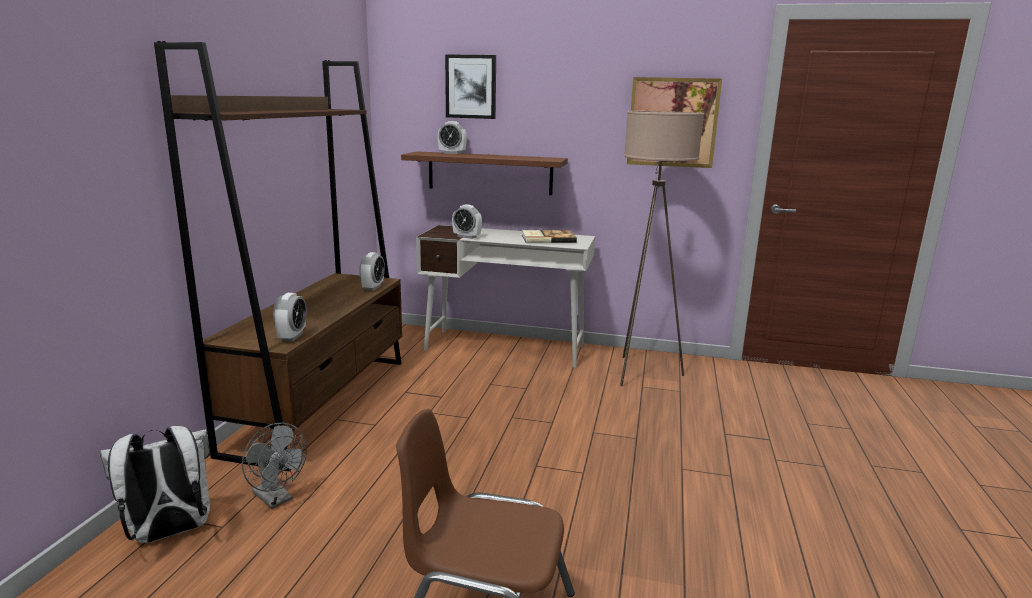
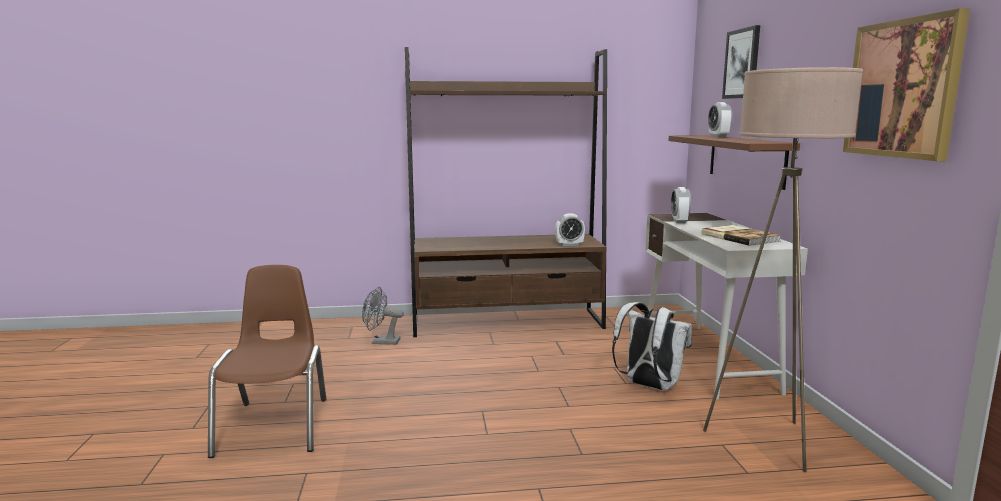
camera: 70 degrees right, 5 degrees down
(169, 533) = (338, 329): white backpack -> white backpack (649, 386)
(276, 499) = (381, 342): grey fan -> grey fan turned 75 degrees clockwise
(292, 337) = (442, 248): alarm clock -> none

